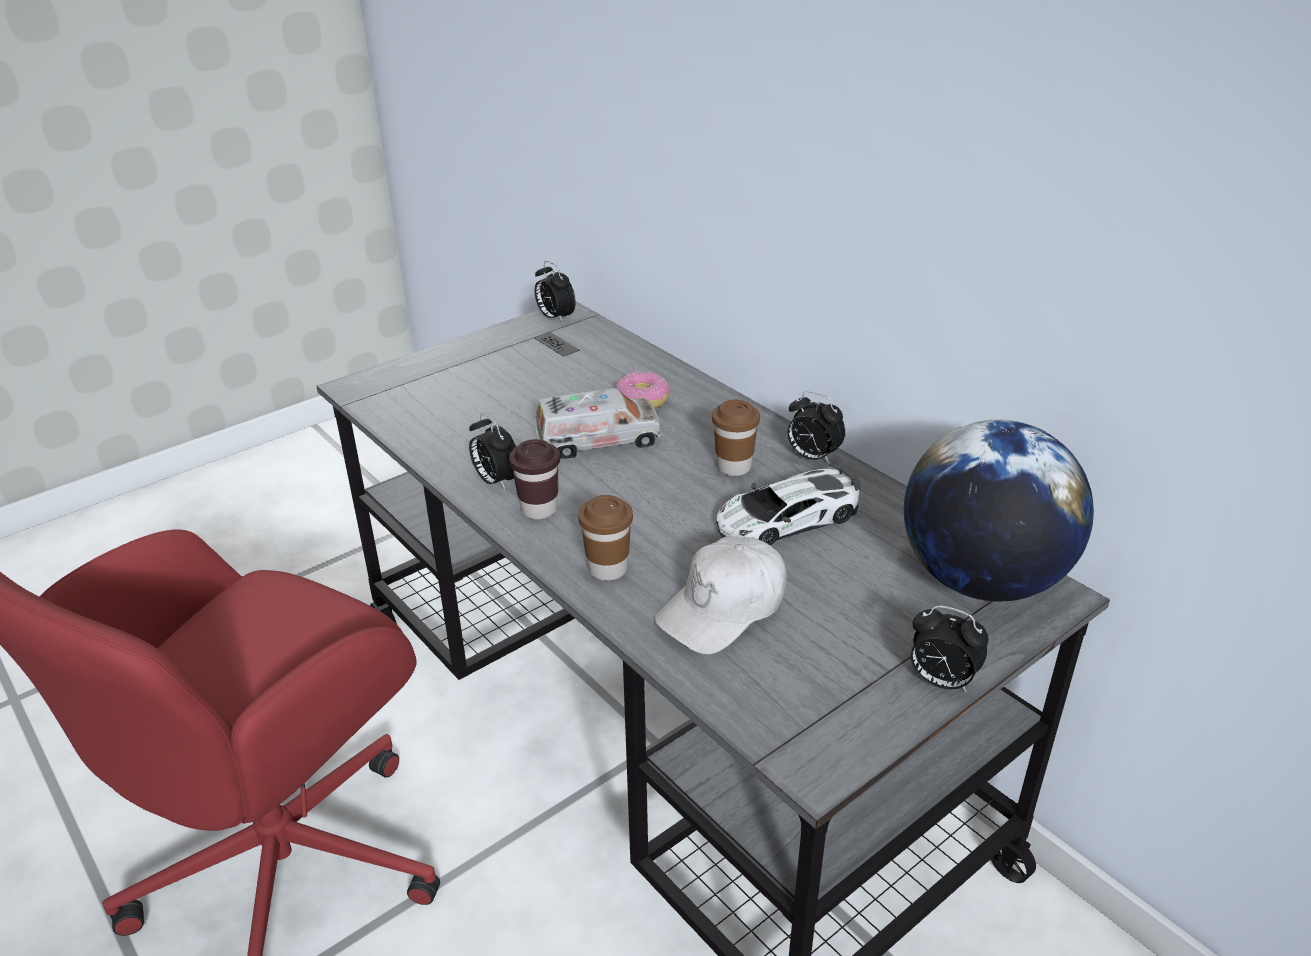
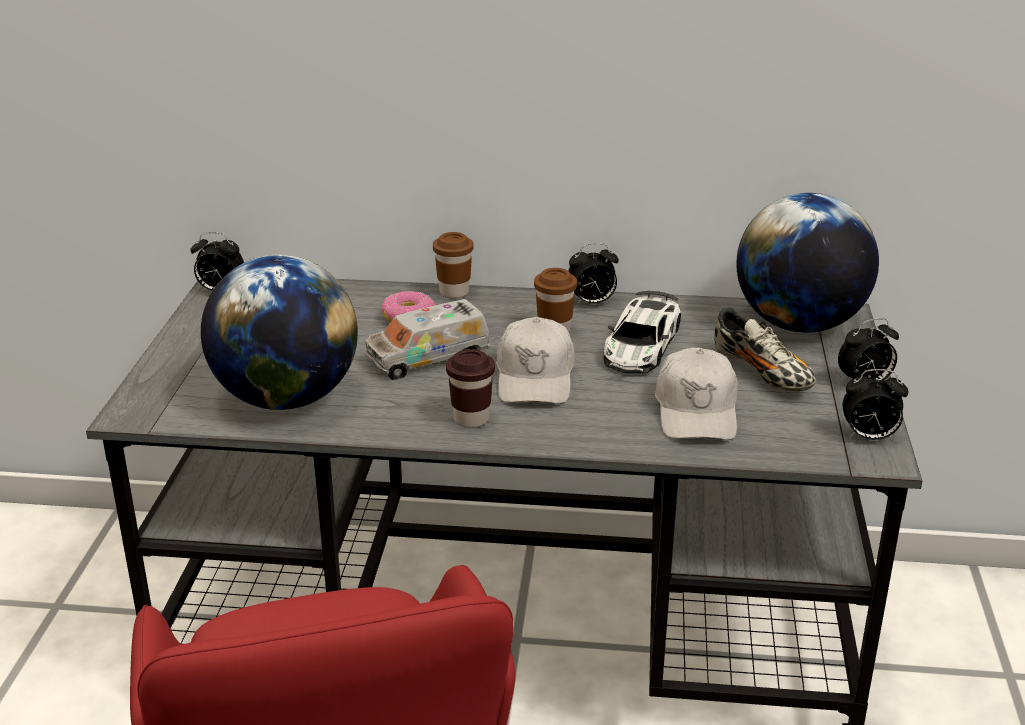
camera: 45 degrees left, 5 degrees down
(454, 424) = (286, 399): none -> globe
(496, 481) = (402, 418): alarm clock -> alarm clock (869, 437)
(598, 440) = (428, 358): toy truck -> toy truck turned 150 degrees counterclockwise
(608, 569) = (587, 428): brown cup -> brown cup (454, 292)
(646, 501) = (535, 378): none -> white cap
(851, 608) = (762, 373): none -> shoe

